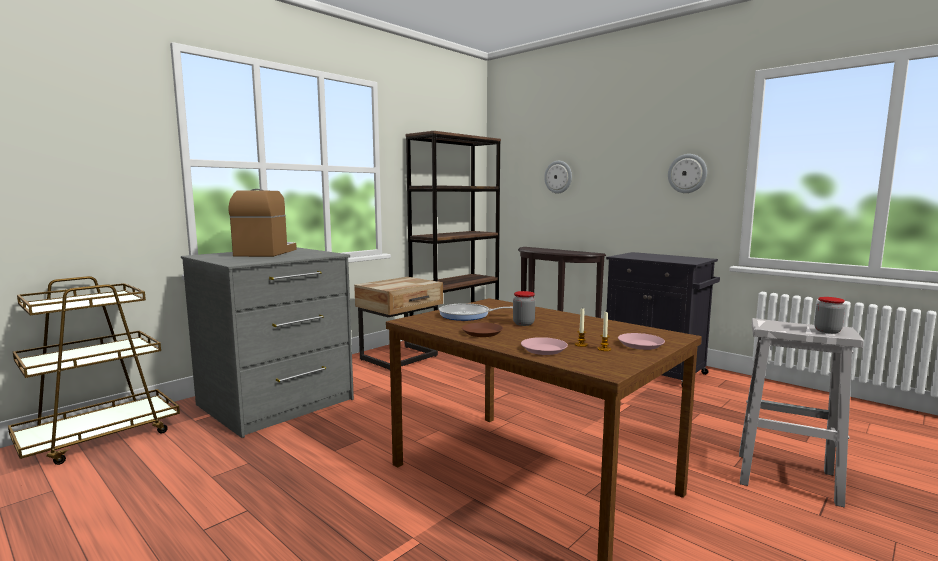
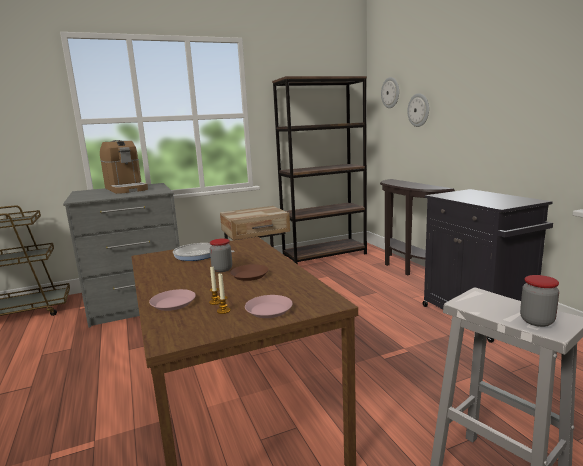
camera: 25 degrees right, 5 degrees up
(266, 252) = (126, 189): coffee machine -> coffee machine turned 120 degrees clockwise
(482, 333) = (168, 276): brown plate -> brown plate (249, 275)
(687, 173) = (535, 100): wall clock -> wall clock (390, 92)

